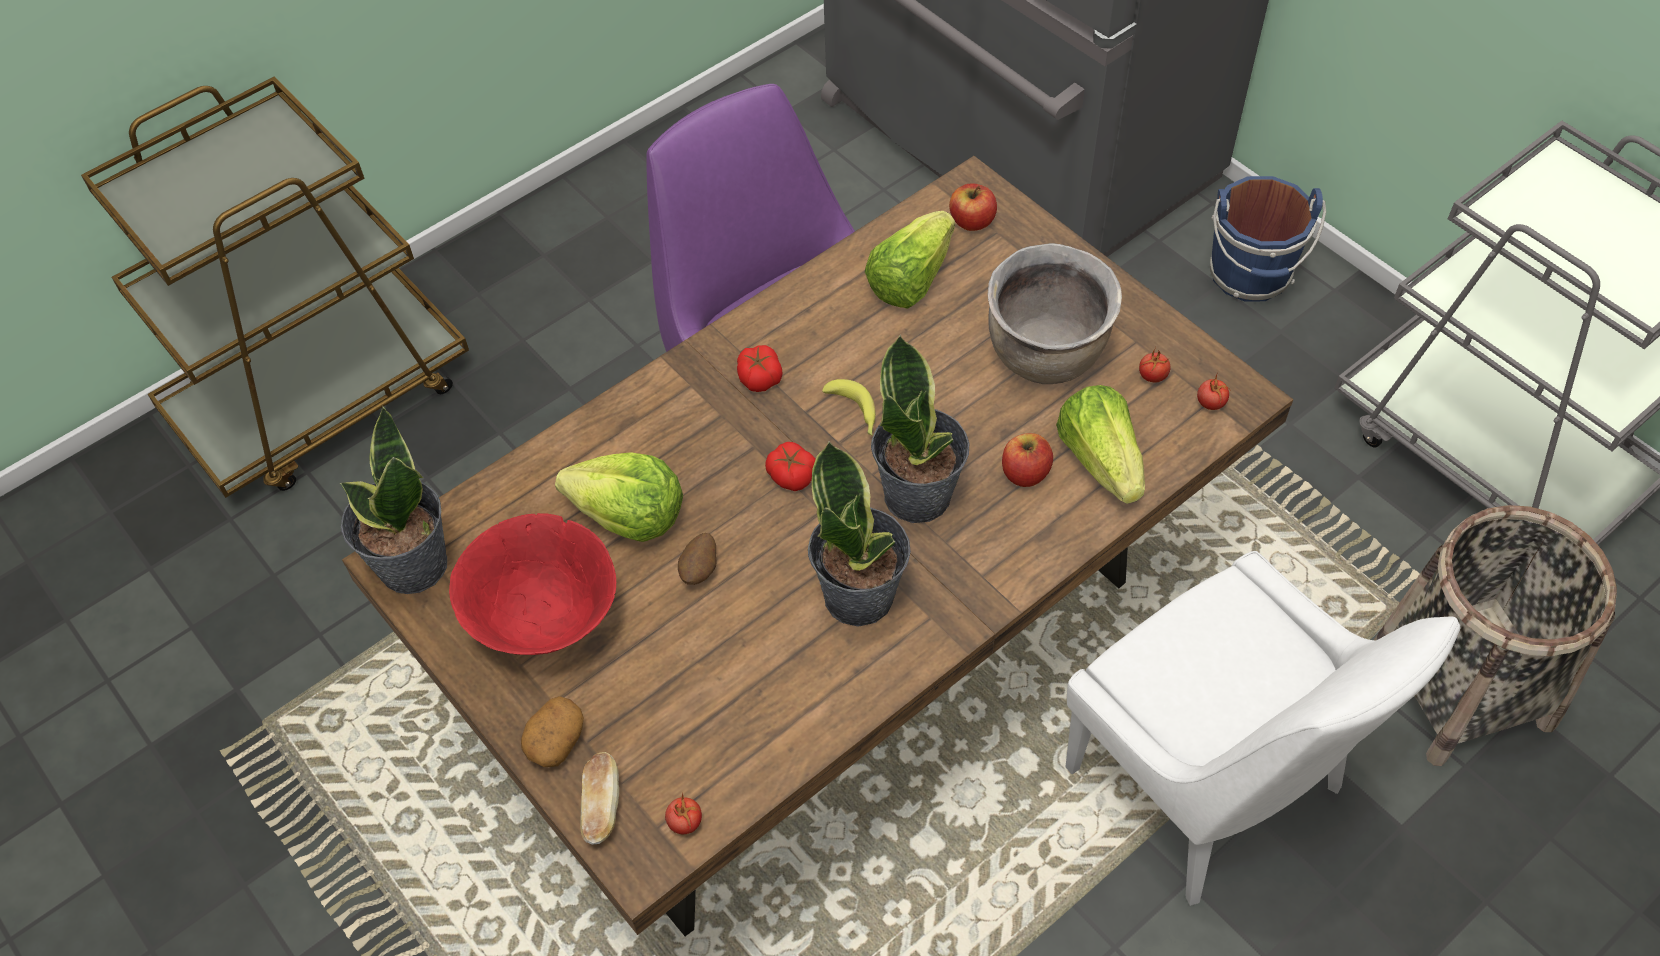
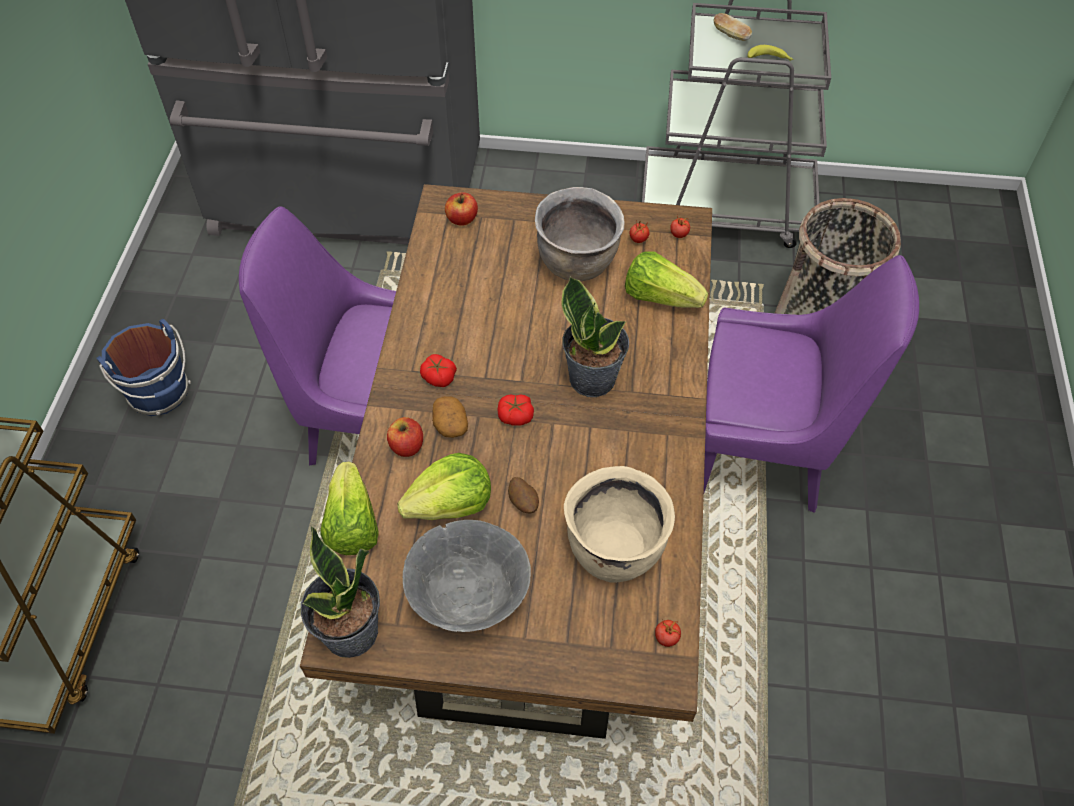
camera: 45 degrees left, 0 degrees up
(544, 621) = (468, 599): red bowl -> grey bowl
(555, 740) = (549, 656): potato -> potato (450, 424)
(601, 807) = (614, 669): bread -> bread (731, 35)
(735, 690) = (614, 549): none -> beige cooking pot
(854, 413) = (512, 360): banana -> banana (770, 59)
(860, 595) = (621, 450): potted plant -> none
(910, 279) = (463, 270): lettuce -> lettuce (352, 524)
(1025, 473) = (632, 329): apple -> apple (406, 446)
(1210, 786) = (767, 450): white chair -> purple chair
(1251, 276) = (540, 190): blue bucket -> blue bucket (160, 394)

